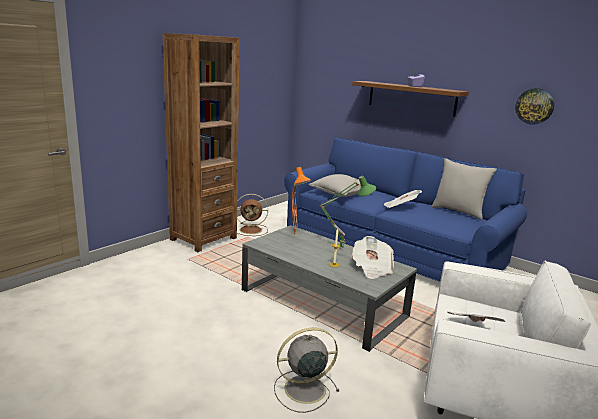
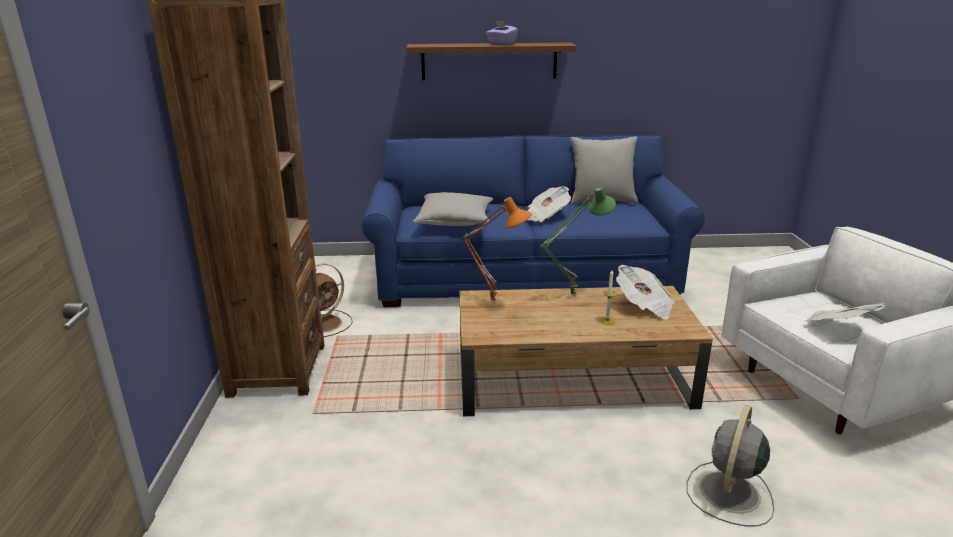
camera: 40 degrees left, 5 degrees up
(323, 303) = (573, 379): grey coffee table -> brown coffee table
(534, 106) = (652, 52): wall clock -> none

